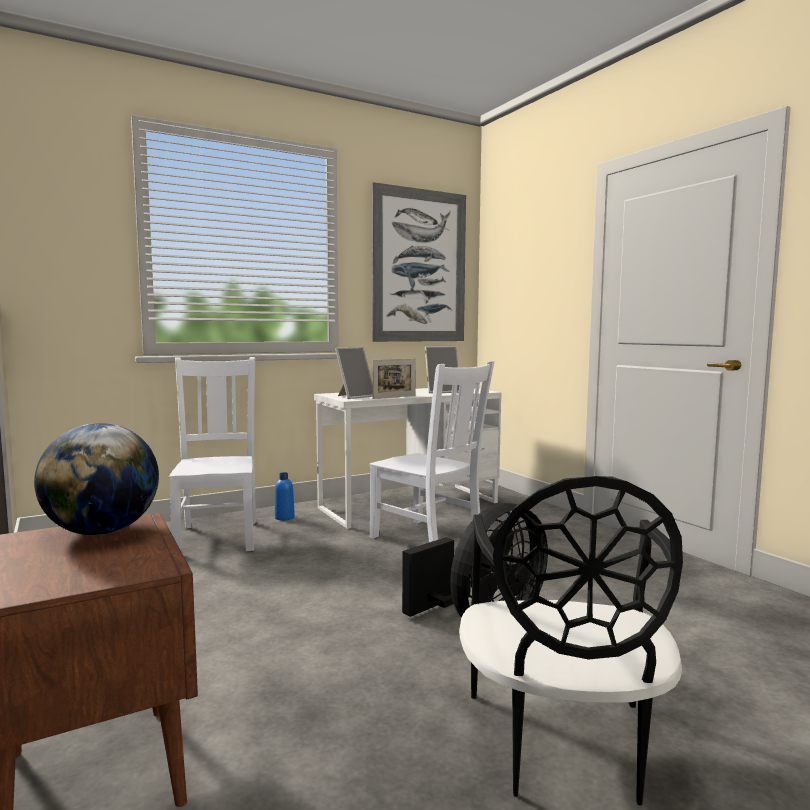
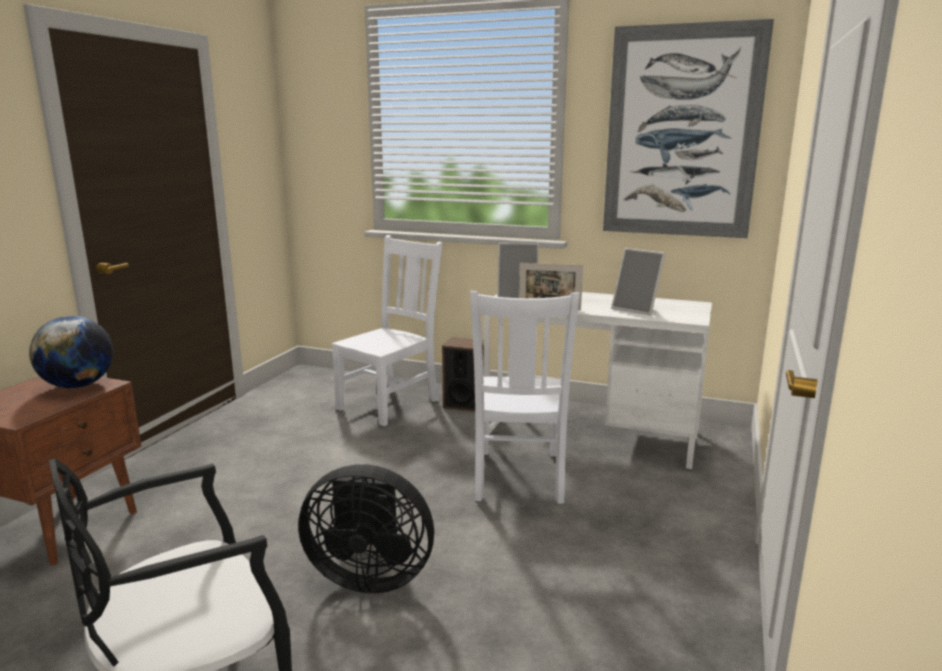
camera: 50 degrees right, 10 degrees up
(284, 517) = (464, 404): blue bottle -> speaker

